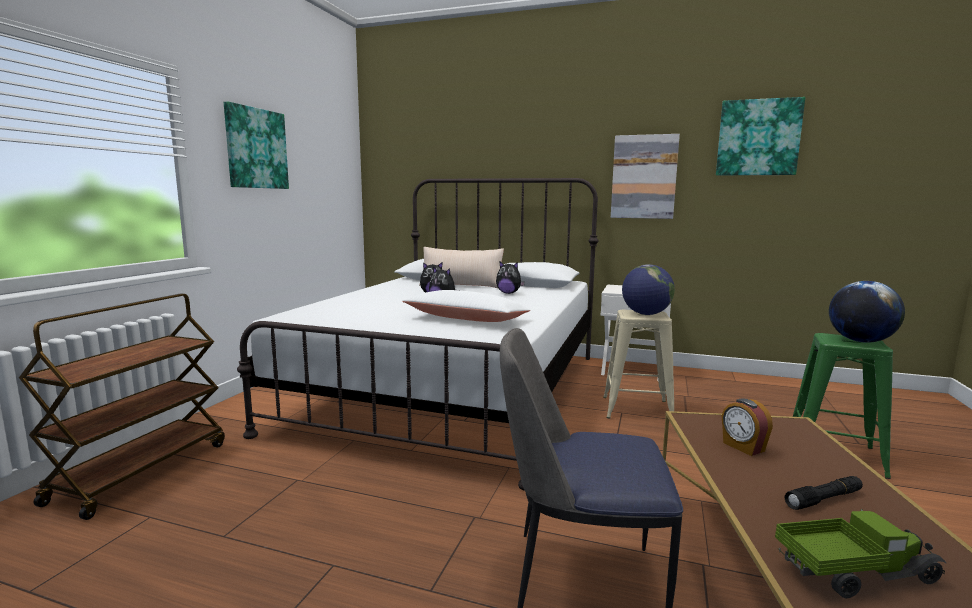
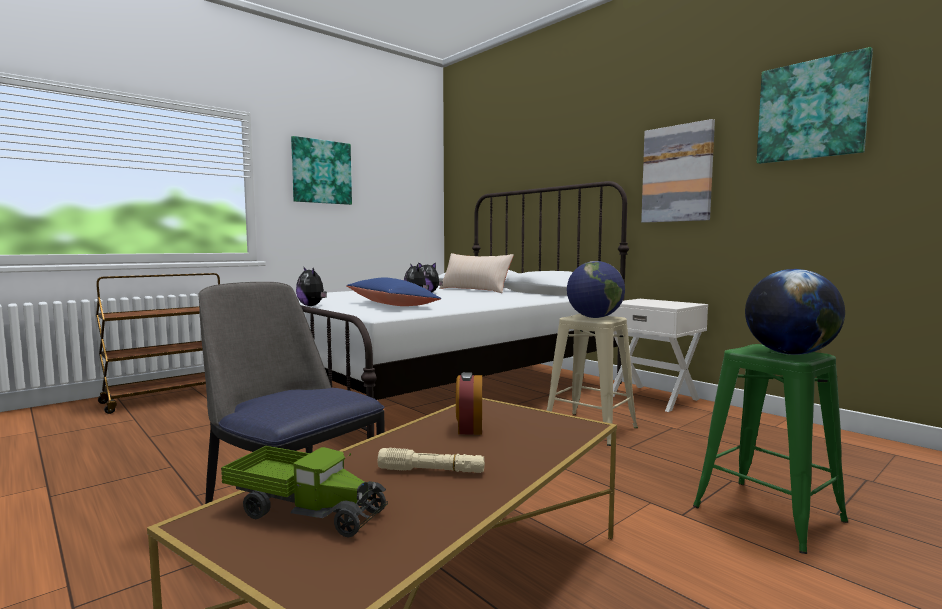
camera: 30 degrees right, 5 degrees down
(466, 319) = (391, 305): white pillow -> blue pillow
(508, 293) = (496, 295): plush toy -> plush toy (312, 306)
(824, 499) = (431, 471): black flashlight -> beige flashlight

